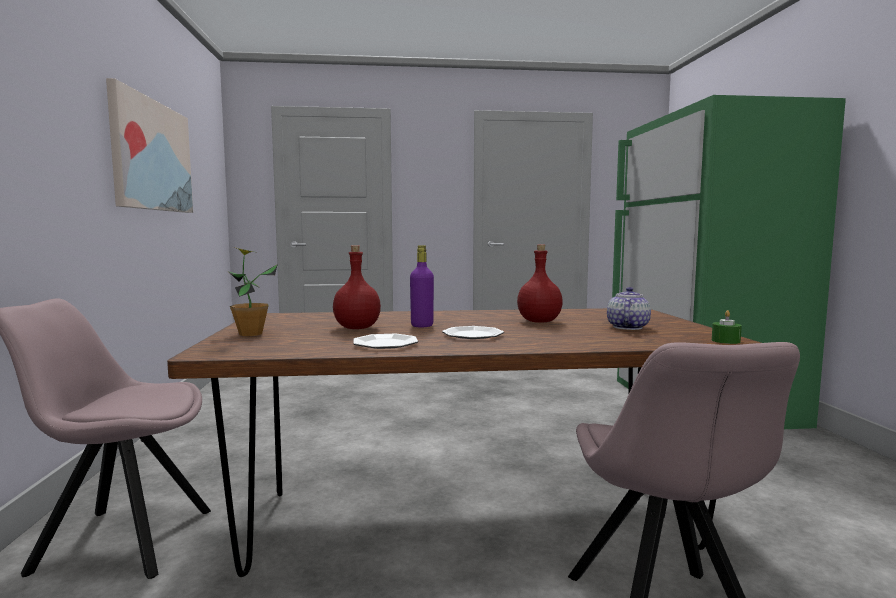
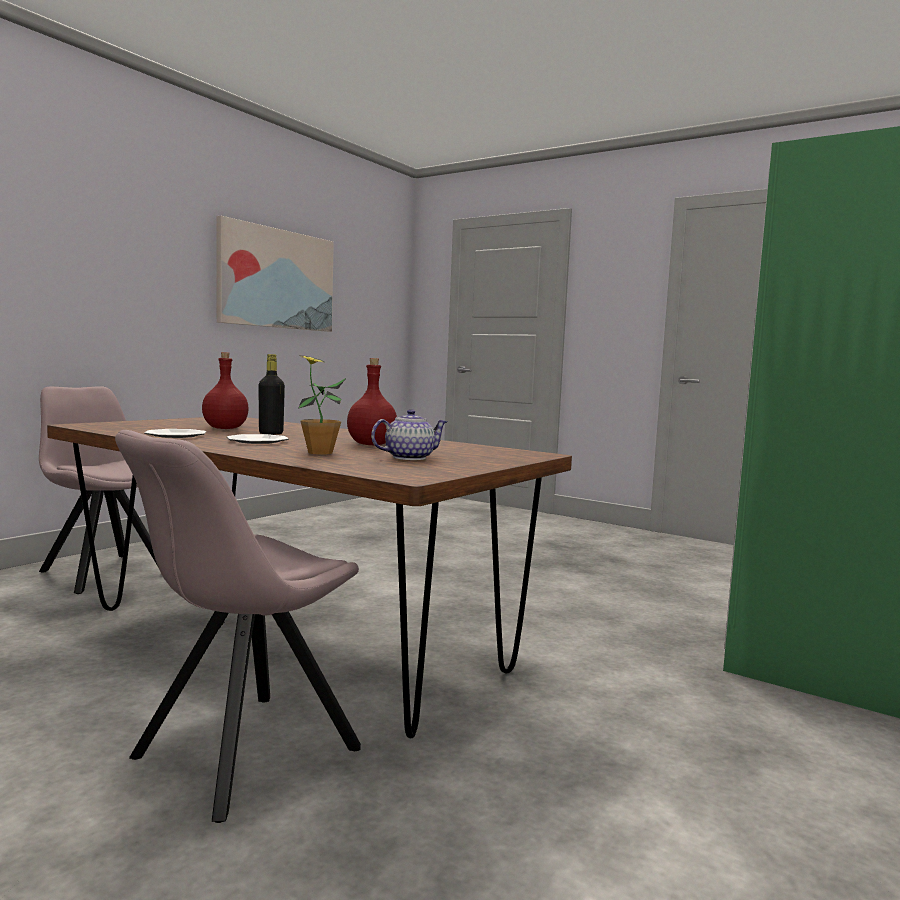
camera: 40 degrees right, 0 degrees up
(251, 334) = (154, 422): potted plant -> potted plant (320, 453)
(422, 326) = (271, 433): purple bottle -> black bottle
(725, 341) = (409, 475): green candle -> none

